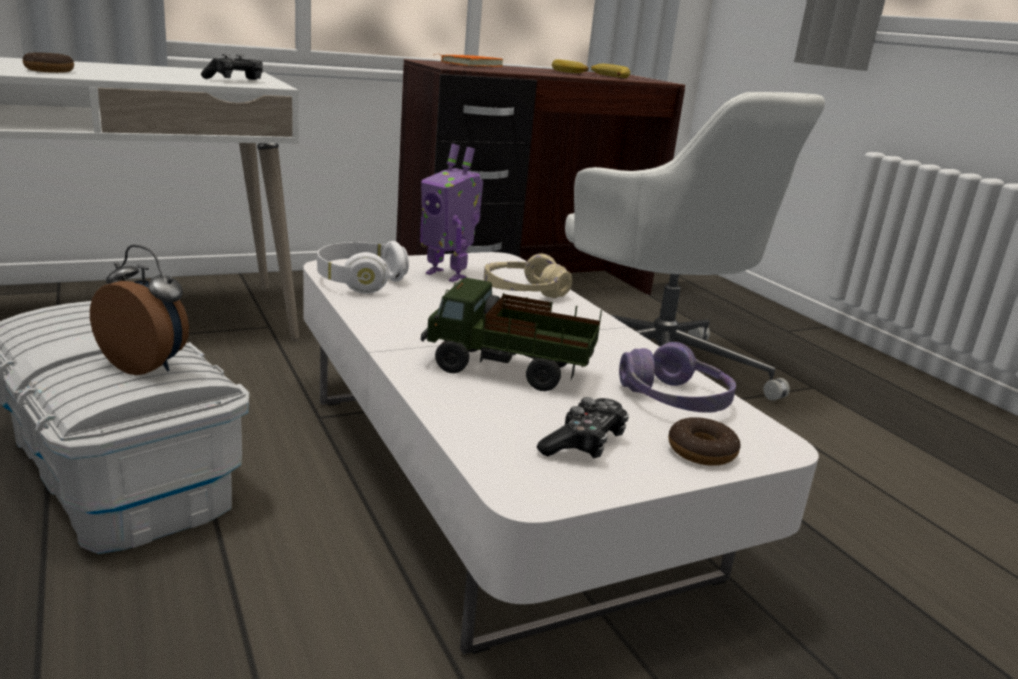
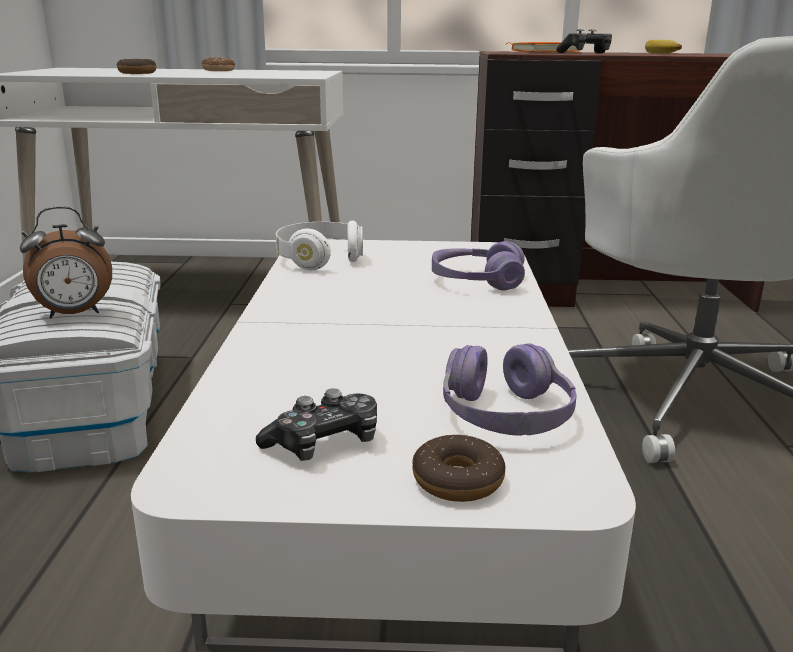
camera: 30 degrees right, 0 degrees up
(131, 68) = (218, 70): none -> donut
(147, 366) = (74, 314): alarm clock -> alarm clock turned 105 degrees clockwise
(236, 80) = (284, 75): game controller -> game controller (586, 53)
(447, 275) = (415, 260): toy robot -> none
(509, 370) = (349, 355): toy truck -> none
(523, 291) = (477, 281): beige headphones -> purple headphones
(608, 76) = (708, 54): banana -> none

